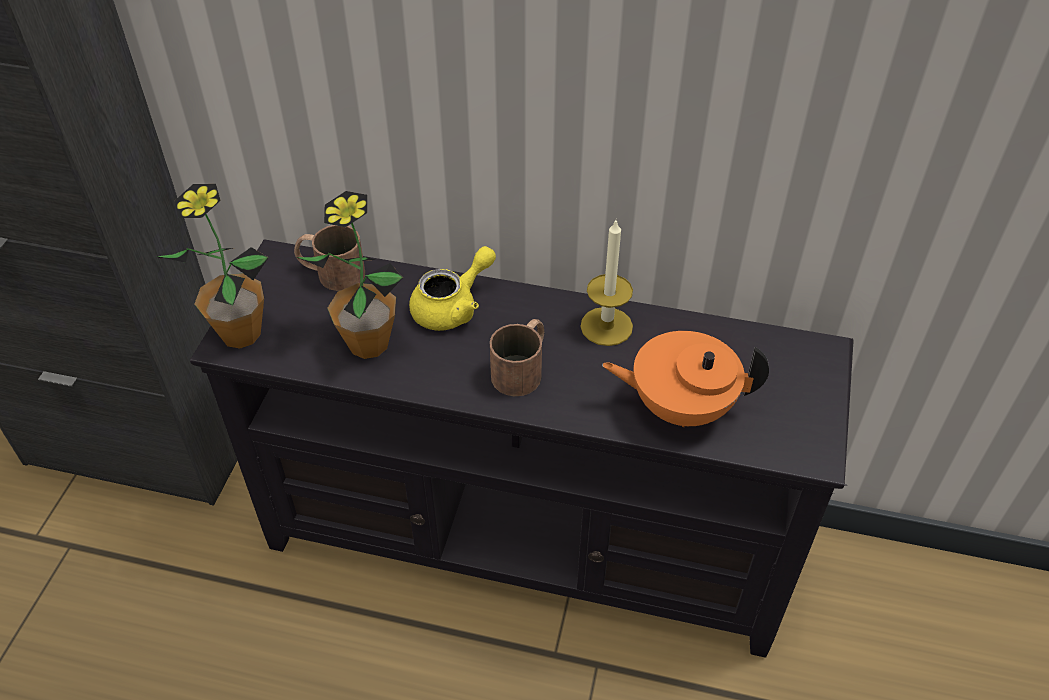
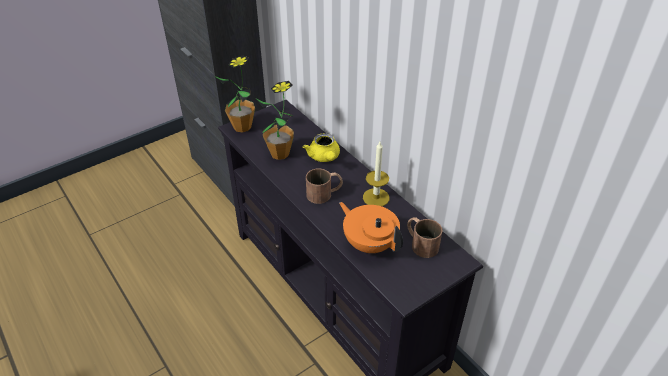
camera: 40 degrees right, 5 degrees down
(330, 272) = (295, 122): brown mug -> brown mug (420, 243)
(453, 307) = (324, 158): yellow teapot -> yellow teapot turned 75 degrees clockwise

